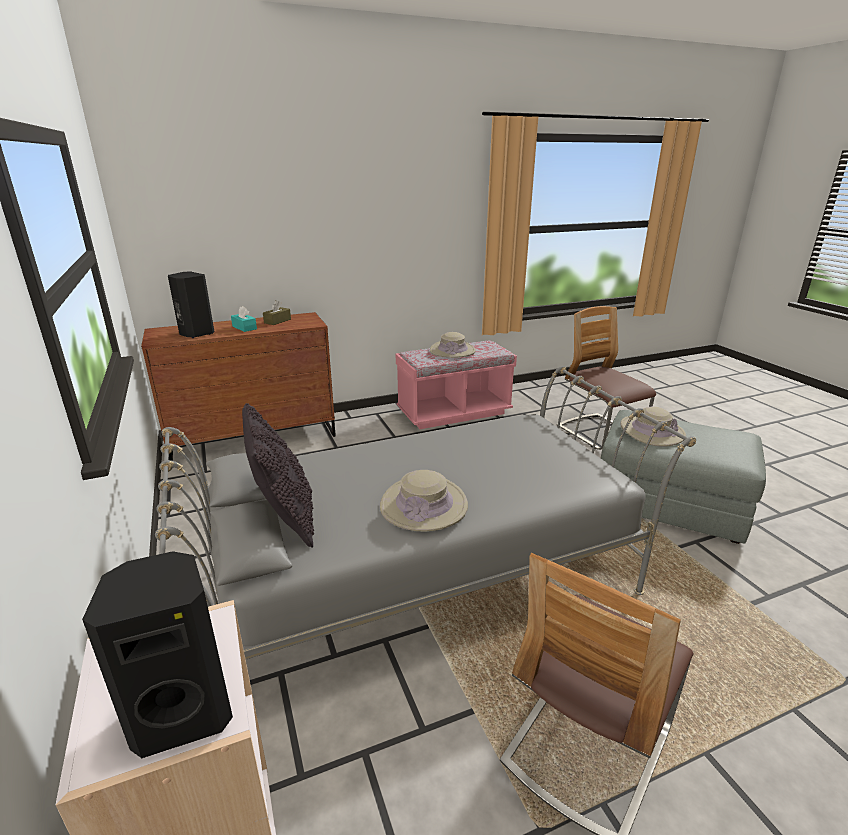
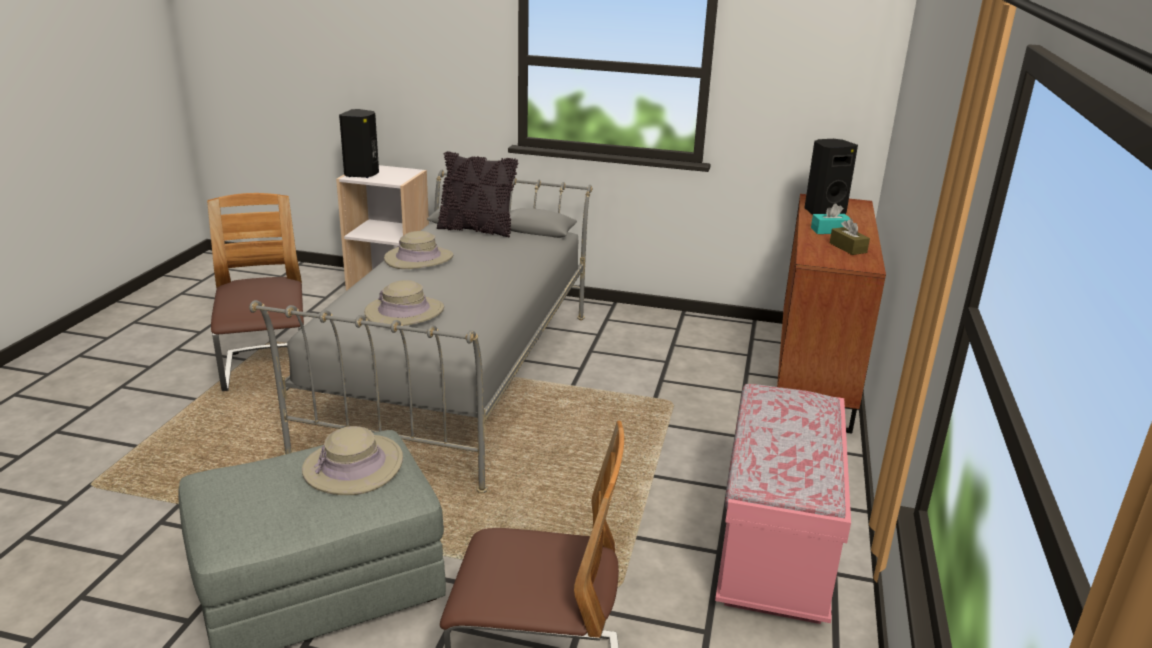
camera: 125 degrees right, 0 degrees up
(452, 350) = (792, 432): beige hat -> beige hat (404, 312)

